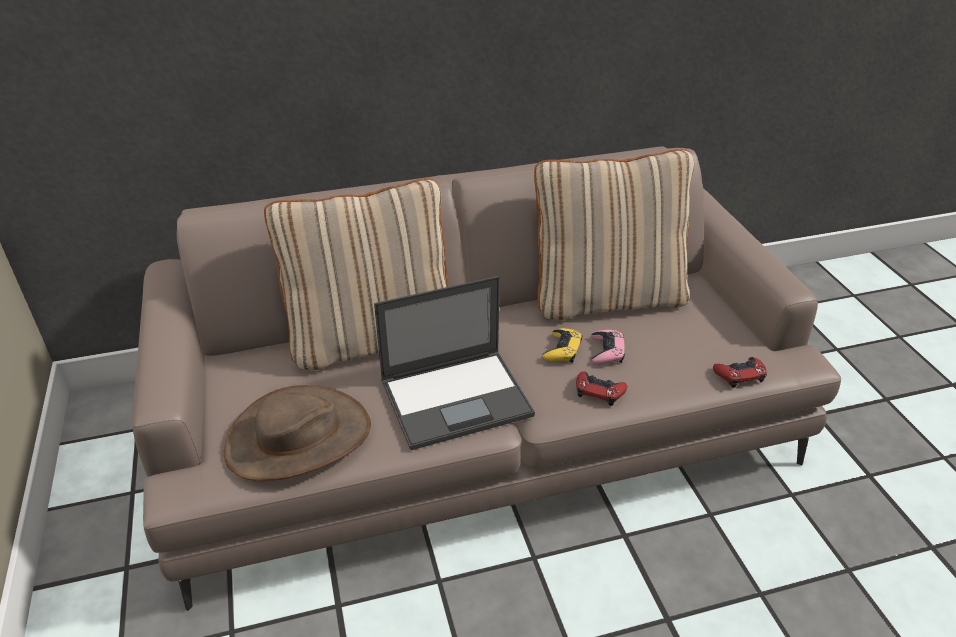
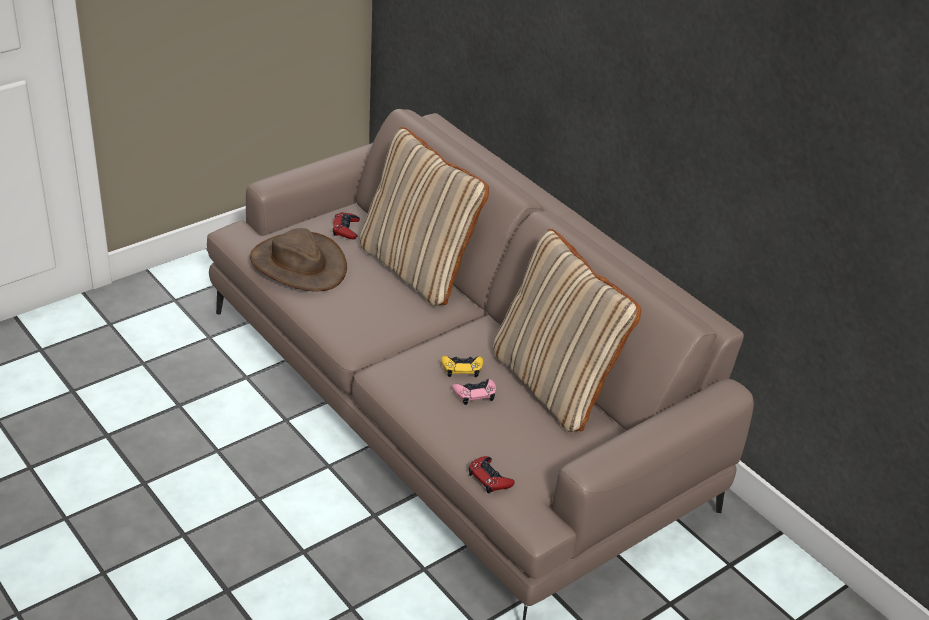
camera: 65 degrees right, 0 degrees up
(457, 397) = (374, 325): laptop -> none
(599, 391) = (421, 396): red game controller -> red game controller (346, 229)

